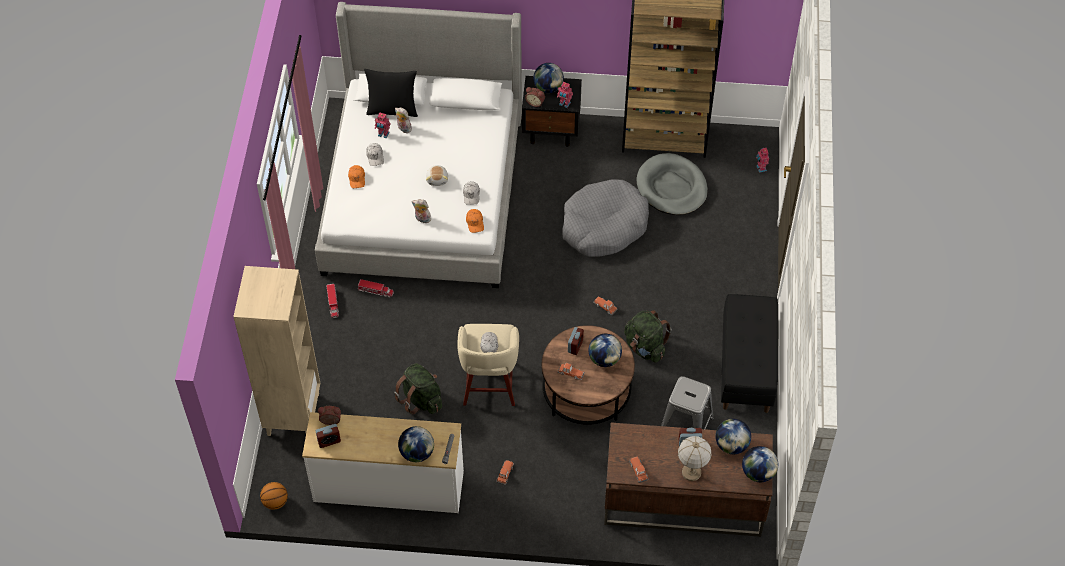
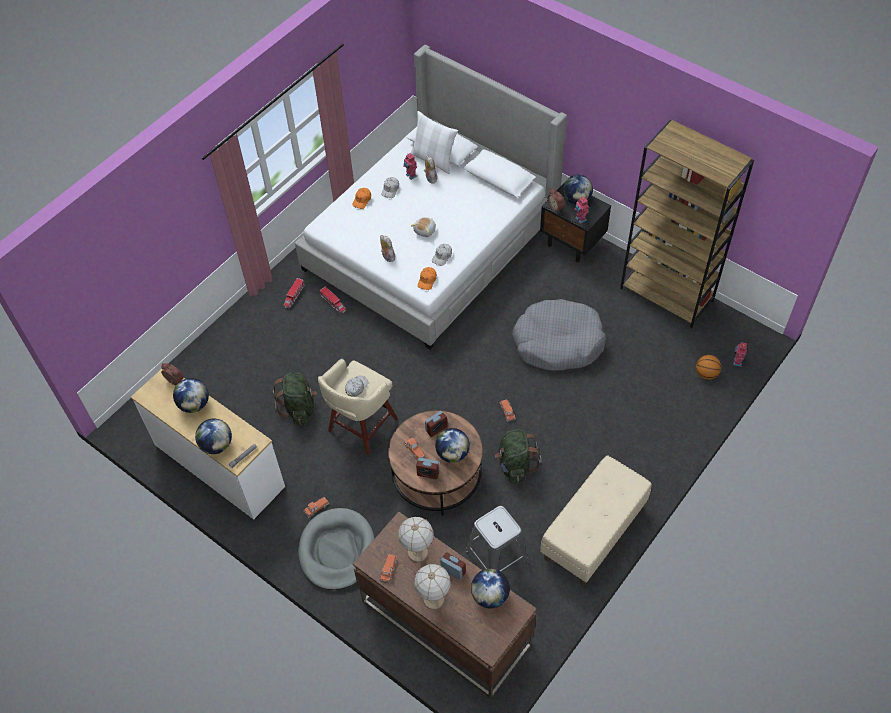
camera: 35 degrees right, 0 degrees up
(275, 502) = (128, 429): basketball -> basketball (706, 374)
(293, 413) = (196, 366): beige bookcase -> none
(329, 441) = (159, 396): alarm clock -> alarm clock (428, 473)
(392, 109) = (433, 159): black pillow -> white pillow
(651, 445) = (417, 553): none -> table lamp
(672, 187) = (642, 339): grey dog bed -> grey dog bed (337, 550)
(747, 367) = (593, 533): black bench -> beige bench
(758, 472) = (495, 637): globe -> globe (194, 404)

